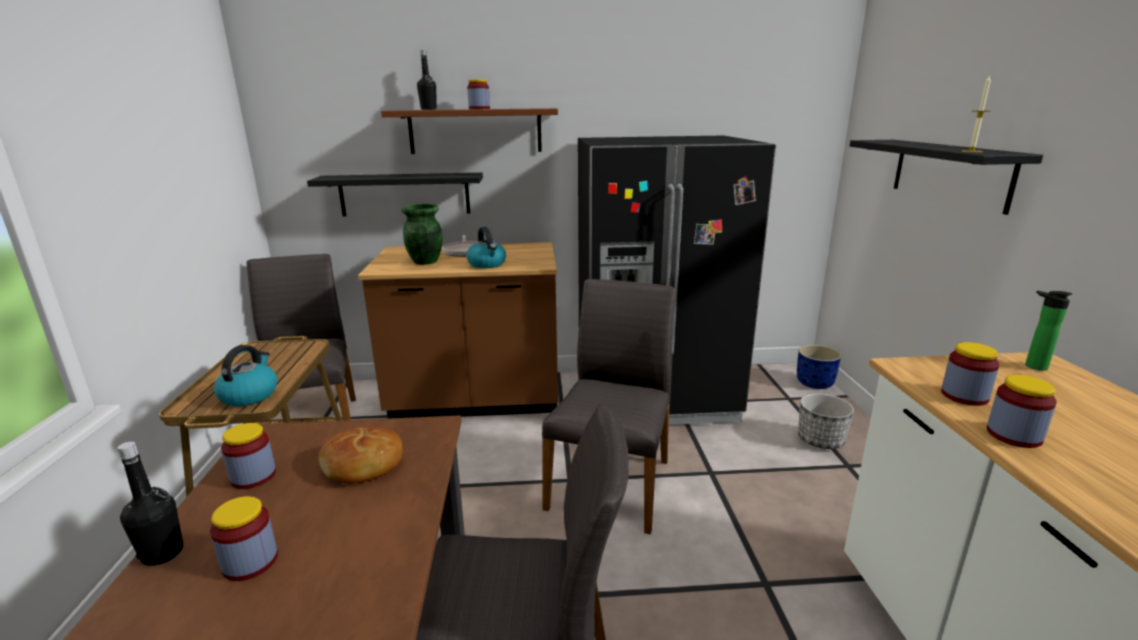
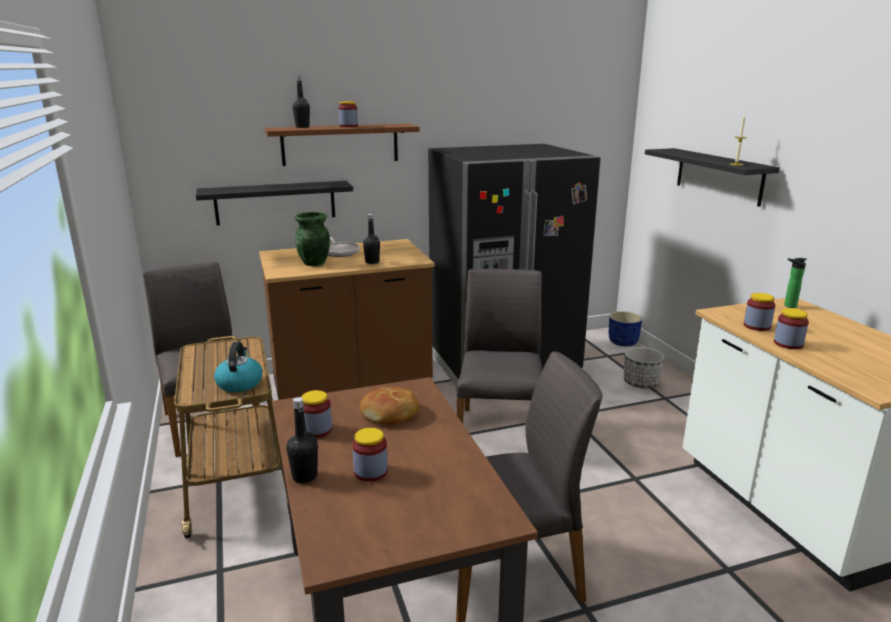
camera: 15 degrees left, 0 degrees up
(487, 264) = (372, 262): kettle -> black bottle

